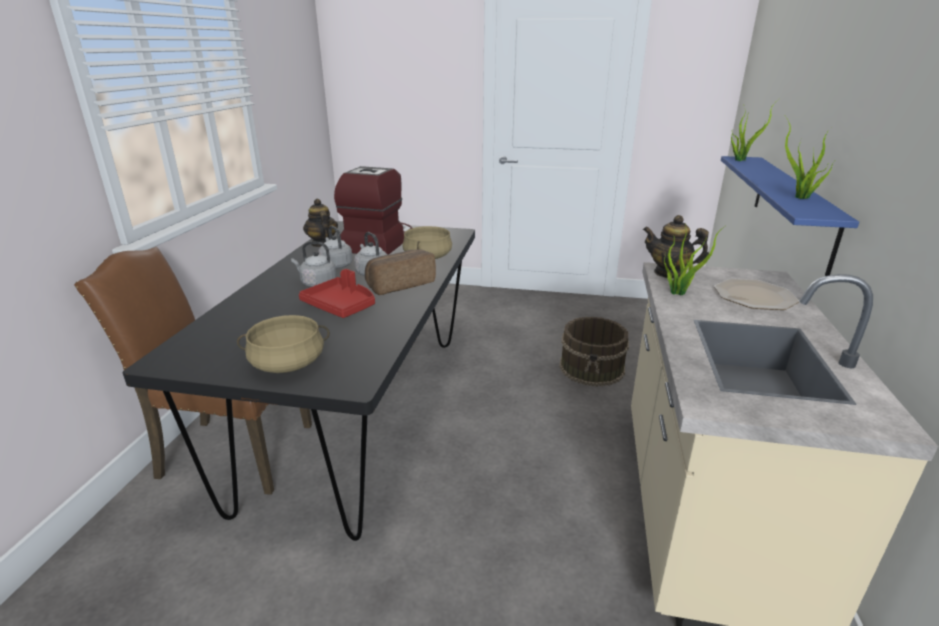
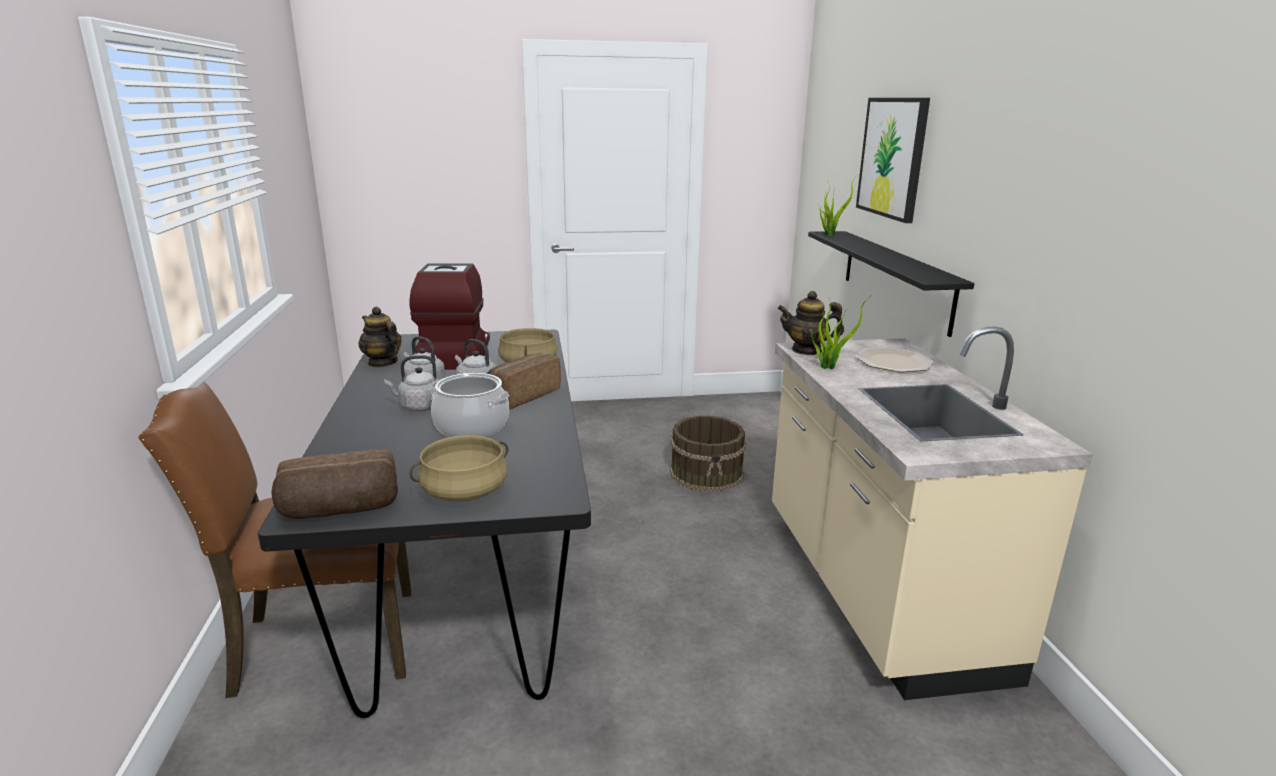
camera: 20 degrees left, 5 degrees down
(189, 363) = (340, 510): none -> bread
(341, 306) = (472, 427): red tray -> cooking pot
(792, 209) = (895, 279): blue shelf -> black shelf
(800, 197) = (912, 266): potted plant -> none
(810, 81) = (892, 157): none -> picture

